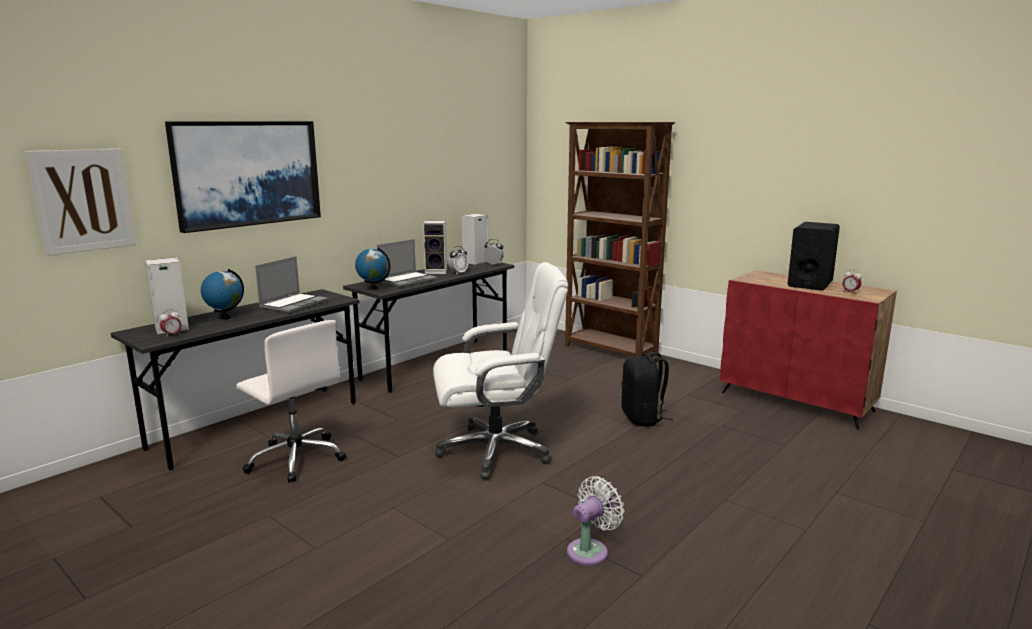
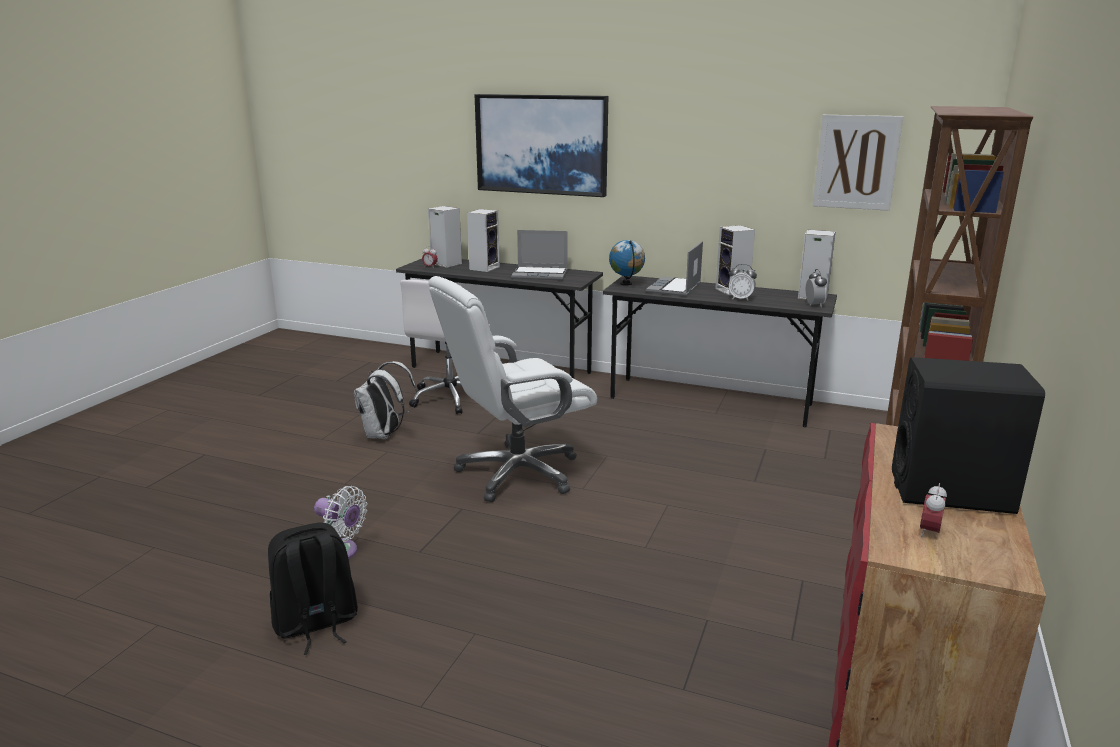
camera: 70 degrees right, 5 degrees up
(83, 200) = (420, 153): picture -> picture (856, 162)
(225, 317) = (484, 268): globe -> speaker
(349, 505) = (384, 435): none -> white backpack
(407, 280) = (674, 288): laptop -> laptop turned 90 degrees clockwise
(496, 450) = (517, 473): white office chair -> white office chair turned 90 degrees clockwise
(643, 418) = (675, 550): black backpack -> black backpack (316, 624)

